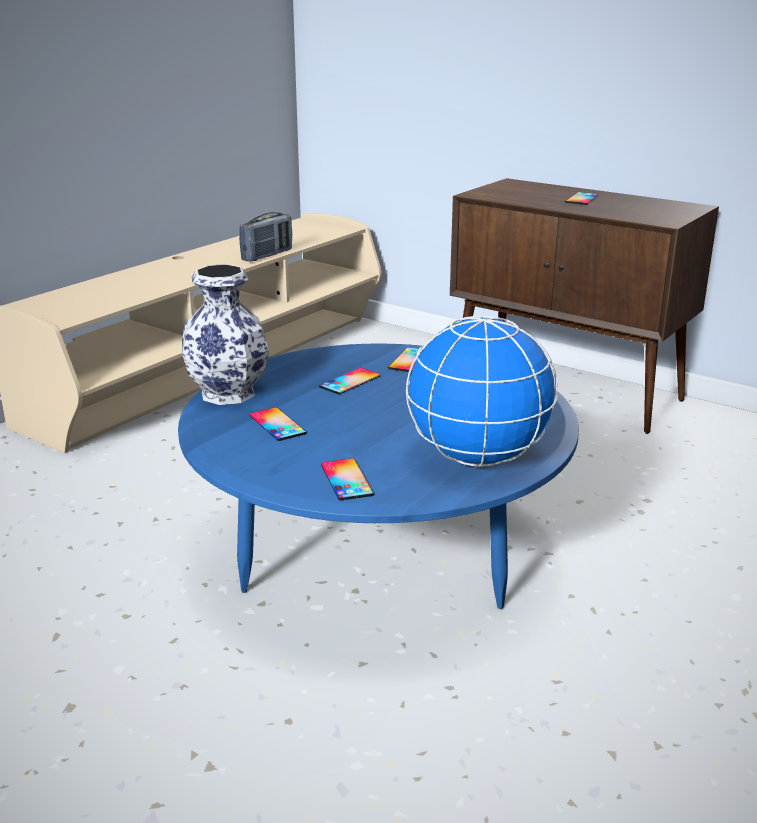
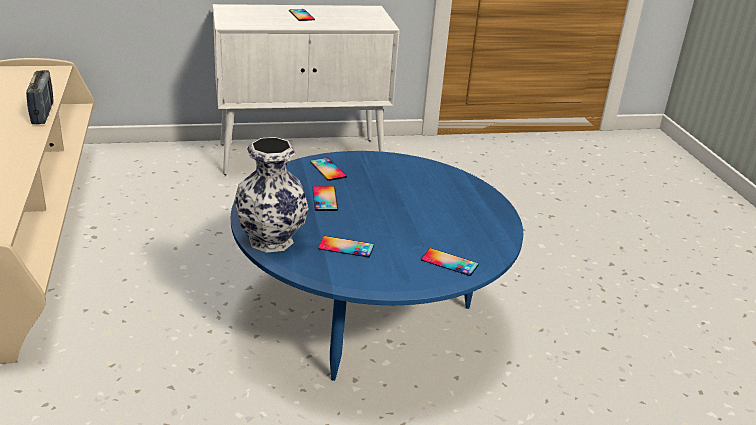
camera: 50 degrees left, 5 degrees up
(476, 458) = (478, 218): globe -> none
(568, 391) = (303, 156): brown cabinet -> white cabinet

